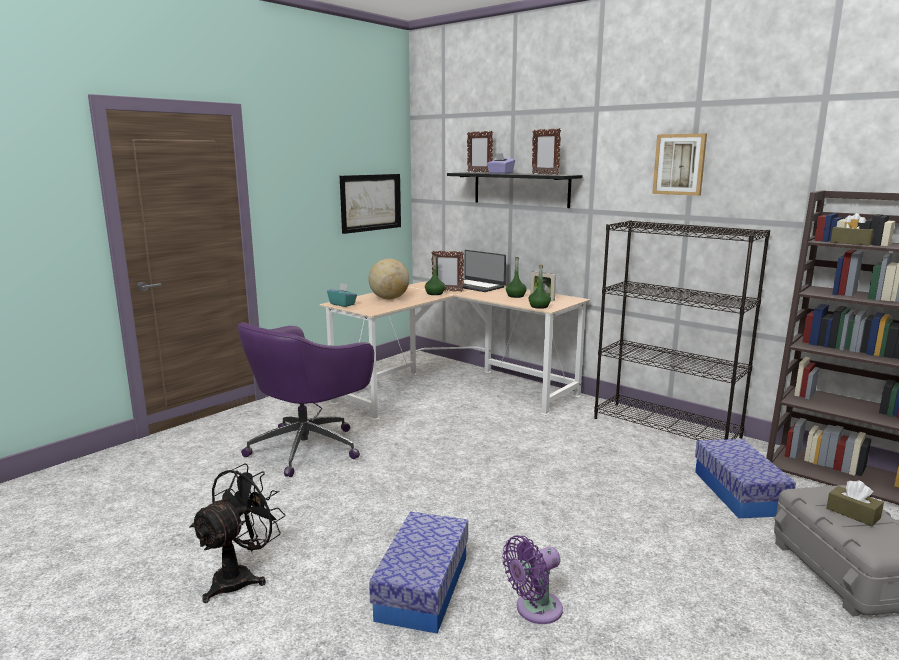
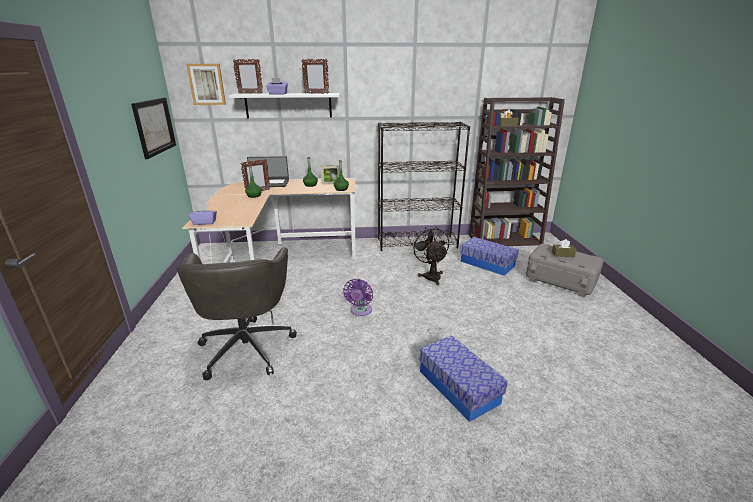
camera: 45 degrees left, 10 degrees up
(240, 577) = (361, 458): black fan -> black fan (431, 275)
(308, 447) = (247, 346): purple office chair -> grey office chair
(342, 304) = (204, 222): turquoise tissue box -> purple tissue box
(389, 298) = (230, 208): globe -> none
(520, 189) = (288, 105): black shelf -> white shelf
(534, 610) = (512, 363): purple fan -> purple fan (360, 311)
(679, 164) = (406, 84): picture -> picture (207, 84)

